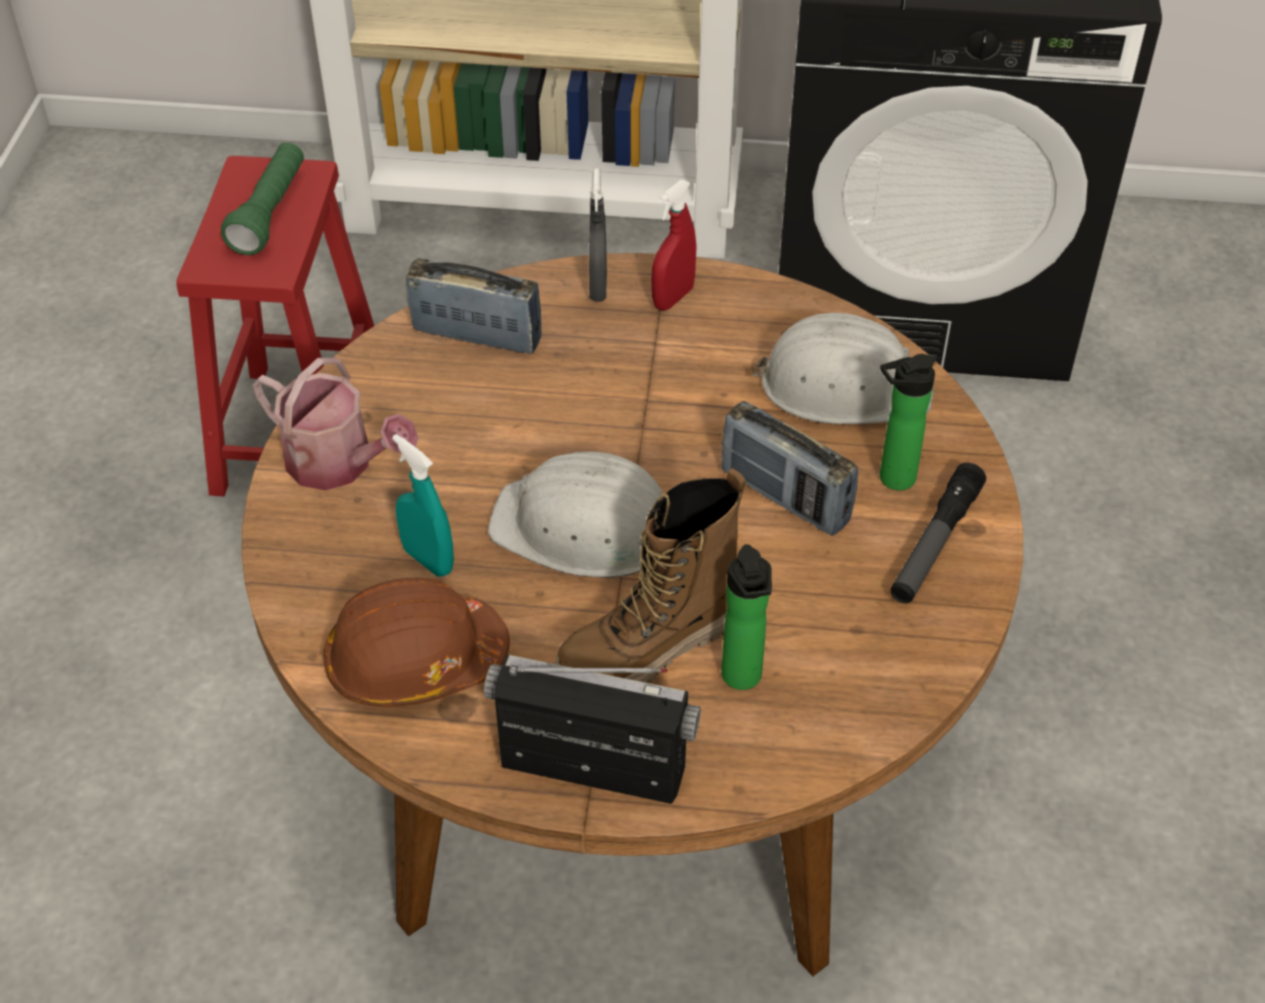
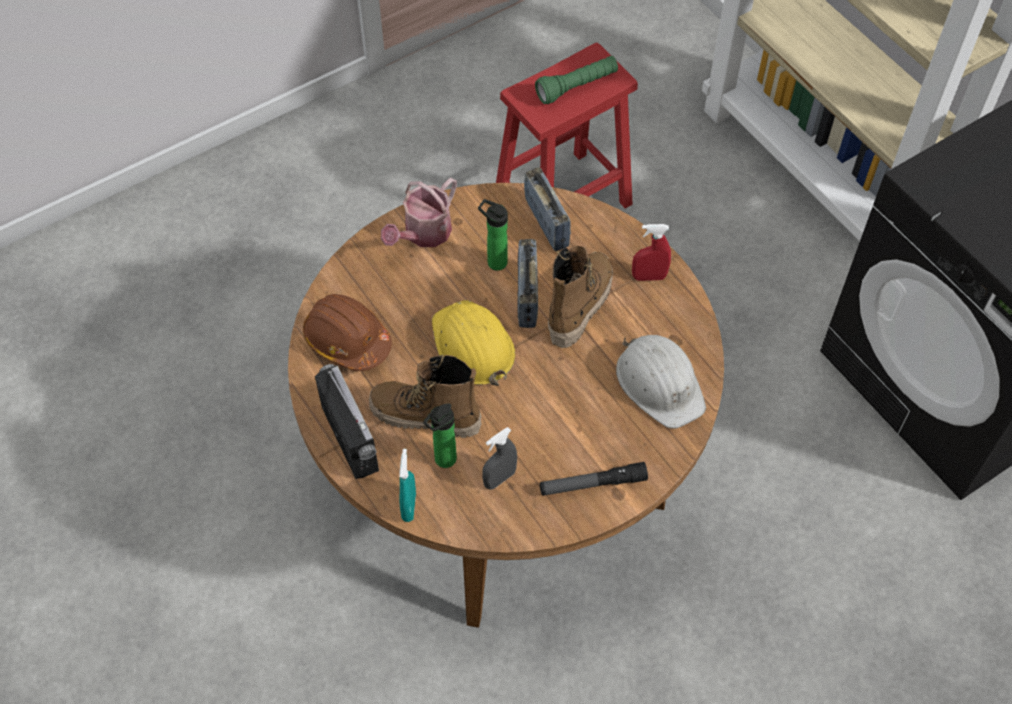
camera: 50 degrees right, 10 degrees up
(339, 464) = (423, 234): watering can -> watering can turned 45 degrees clockwise
(428, 560) = (402, 304): turquoise spray bottle -> turquoise spray bottle (409, 506)
(585, 528) = (472, 346): white hard hat -> yellow hard hat
(598, 287) = (625, 244): grey spray bottle -> grey spray bottle (499, 478)
(642, 386) = (578, 306): none -> boot
(784, 497) = (563, 407): radio -> radio (527, 296)
(891, 479) = (617, 441): bottle -> bottle (494, 261)

